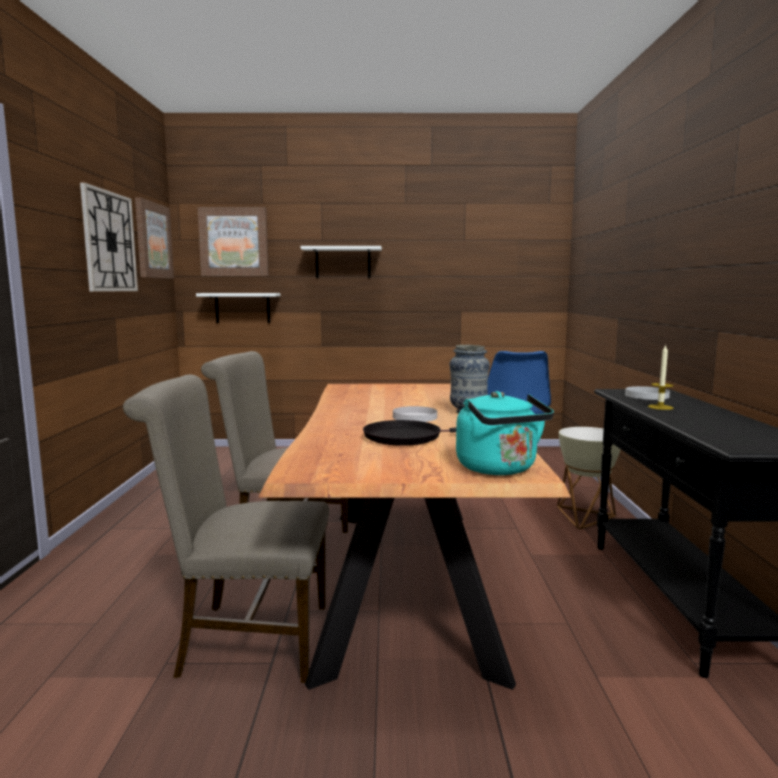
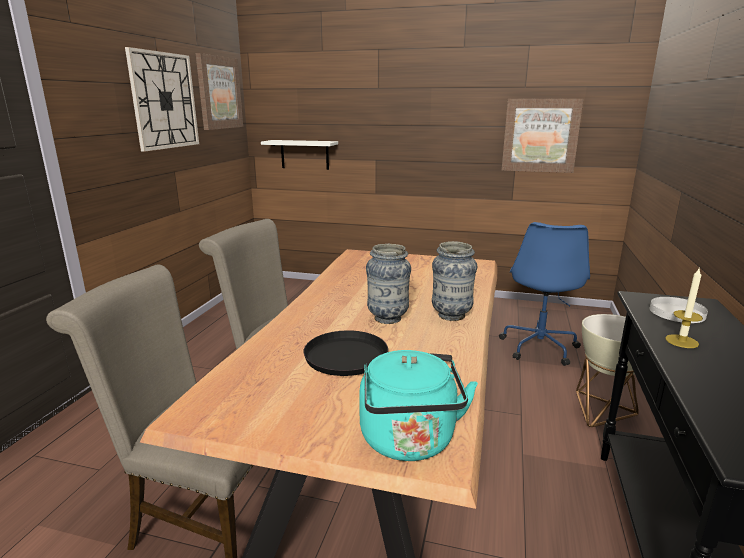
camera: 15 degrees right, 10 degrees up
(234, 242) = (296, 91): picture -> picture (540, 135)
(343, 262) = (397, 111): white shelf -> none
(414, 417) = (388, 318): white plate -> vase

